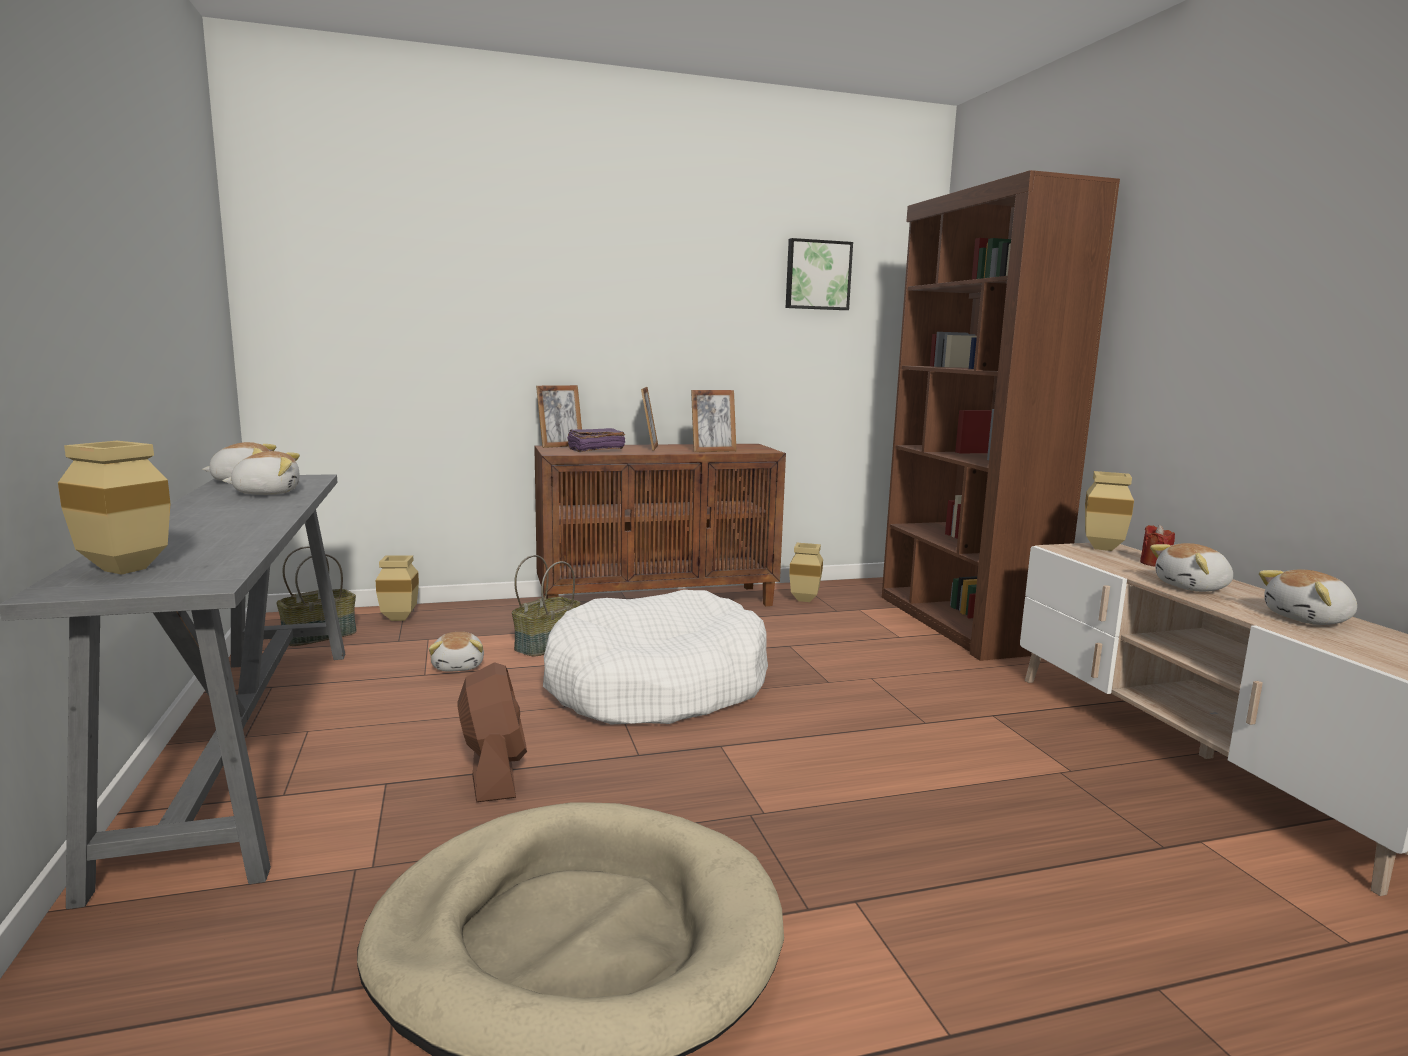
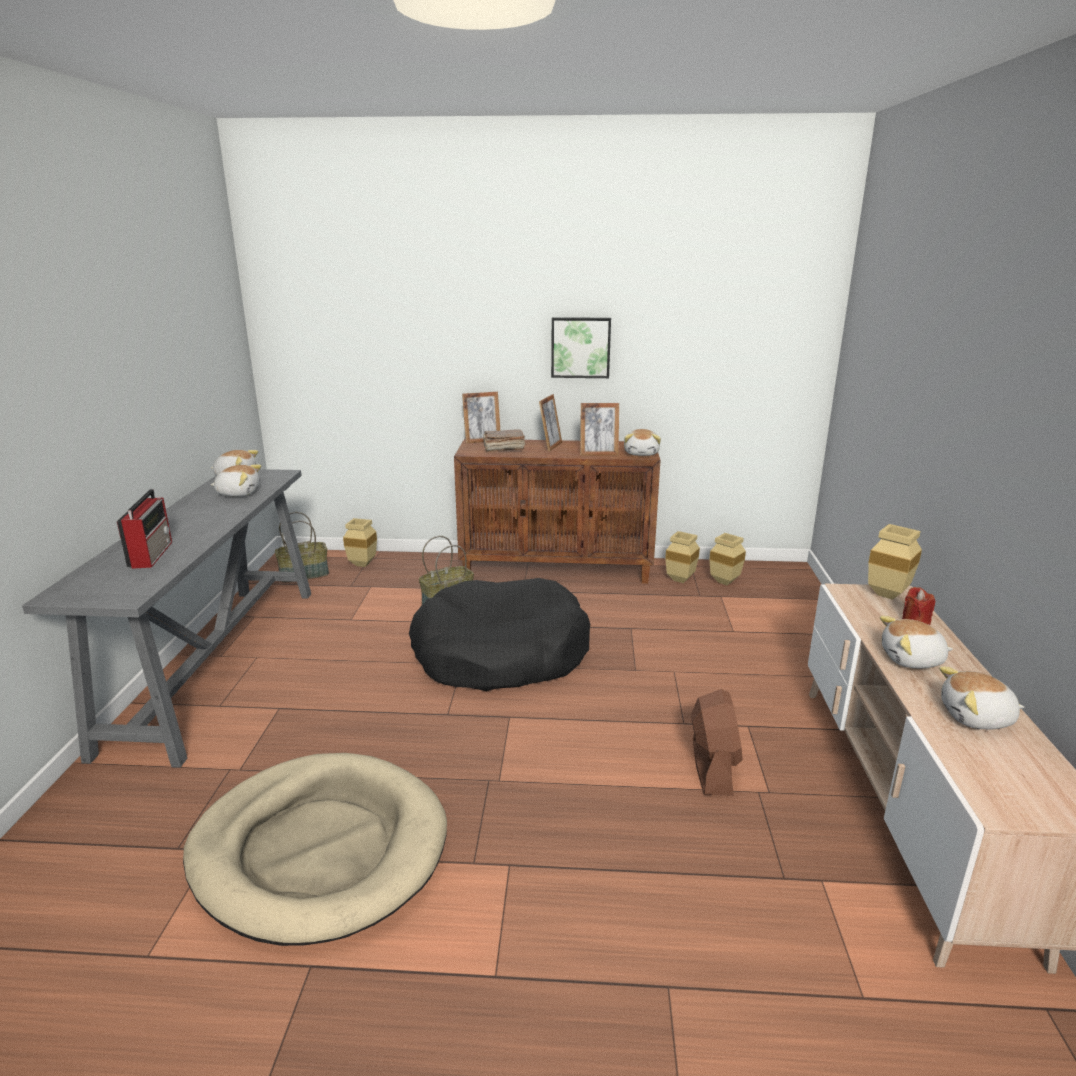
camera: 20 degrees right, 10 degrees up
(119, 570) = (97, 578): beige vase -> beige vase (722, 582)
(192, 545) = (152, 554): none -> radio
(459, 666) = (377, 615): plush toy -> plush toy (642, 453)
(494, 772) = (346, 712): brown fan -> brown fan (712, 767)
(595, 450) = (503, 448): purple book -> brown book
(656, 686) = (500, 654): white dog bed -> black dog bed
(817, 275) = (715, 291): picture -> picture (580, 347)
(961, 623) = (803, 623): brown bookcase -> none

